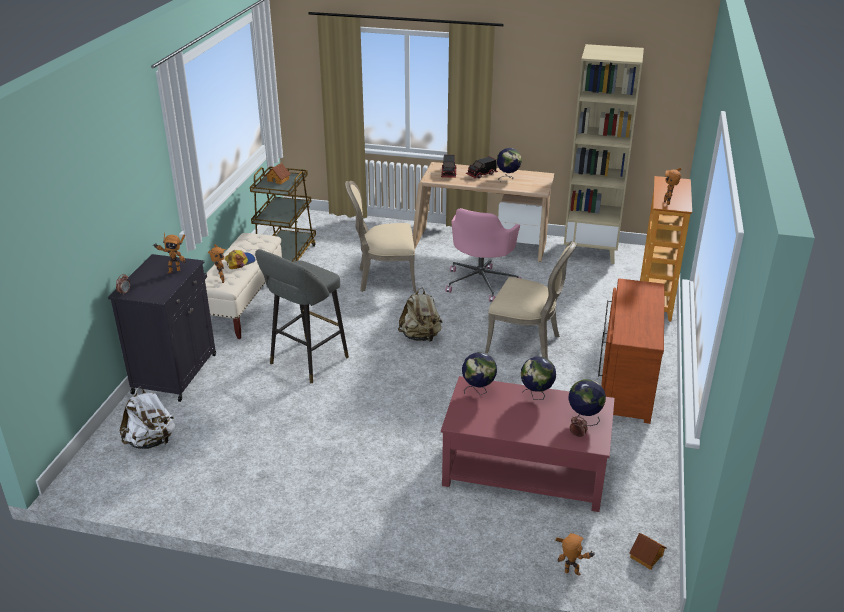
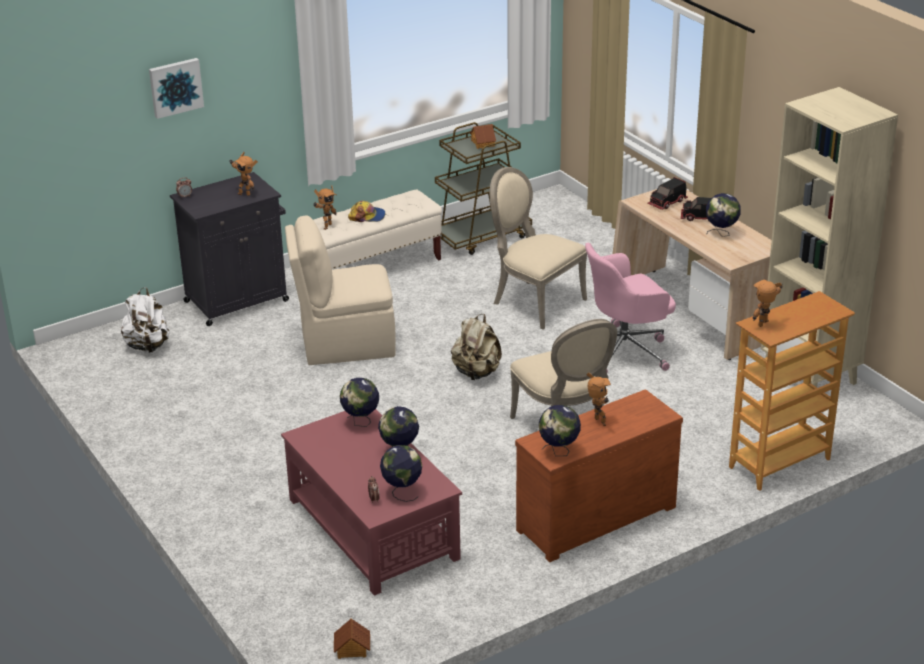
camera: 45 degrees right, 0 degrees up
(94, 188) = (175, 87): none -> picture
(306, 362) = (345, 344): grey stool -> beige chair
(572, 575) = (274, 620): toy robot -> toy robot (598, 423)
(647, 336) = (559, 452): none -> globe

